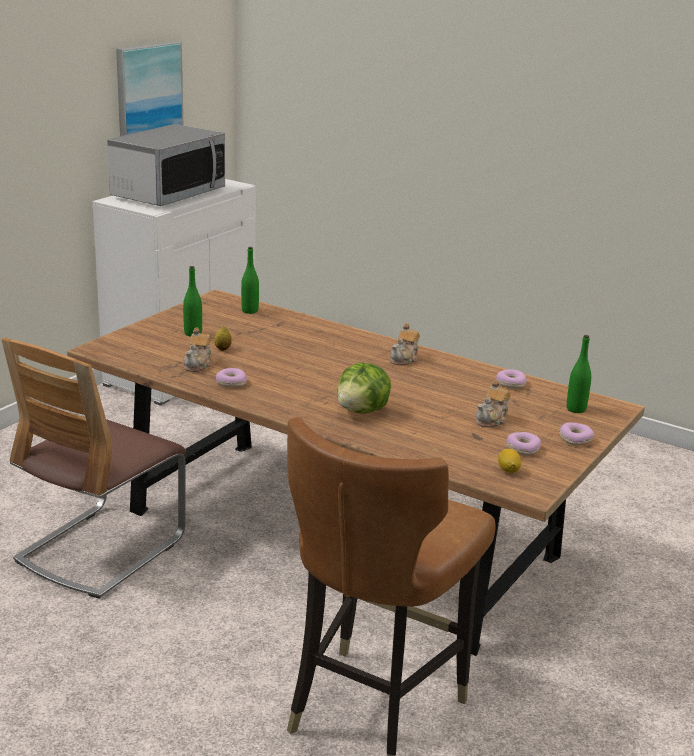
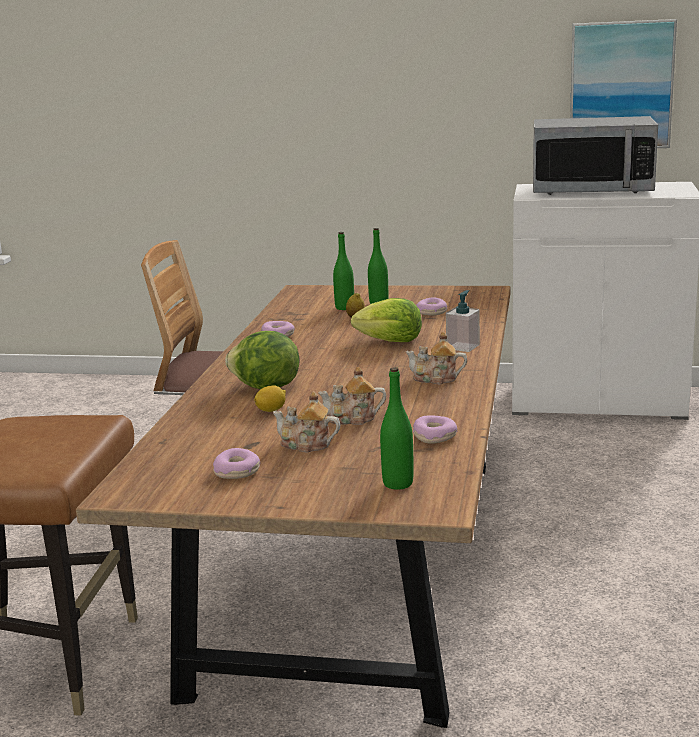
camera: 70 degrees right, 5 degrees down
(198, 365) = (306, 319): teapot -> teapot (353, 419)
(250, 311) = (471, 305): green bottle -> green bottle (344, 307)
(303, 352) = (390, 341): none -> lettuce
(346, 336) = (463, 347): none -> soap dispenser
(508, 470) = (170, 473): lemon -> lemon (271, 410)
(575, 439) = (295, 496): donut -> donut (432, 312)

